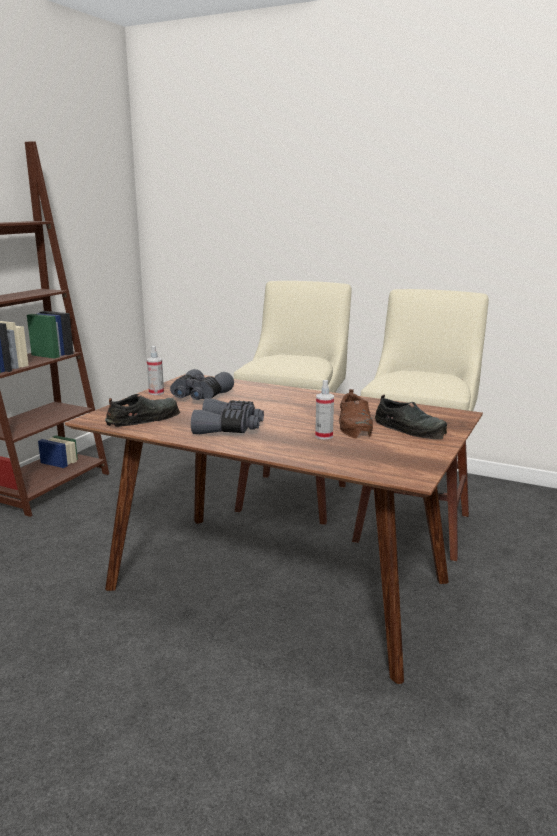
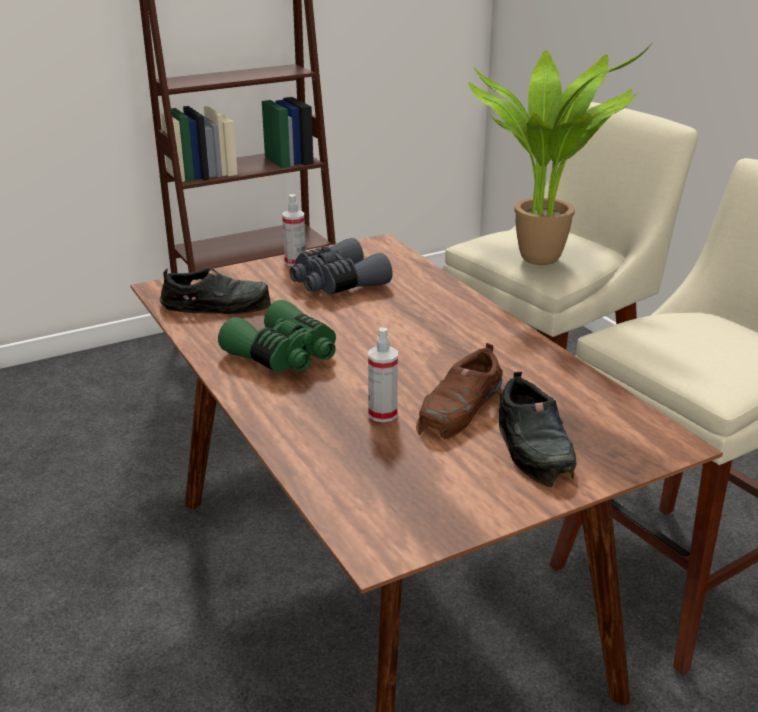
camera: 35 degrees right, 10 degrees up
(229, 428) = (285, 356): grey binoculars -> green binoculars
(296, 364) = (544, 257): none -> potted plant

